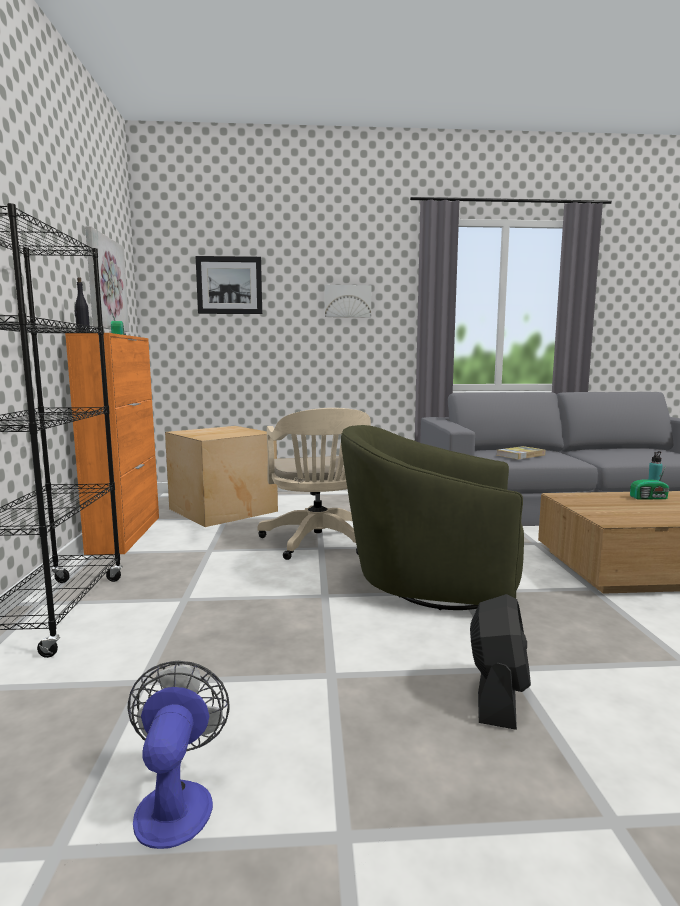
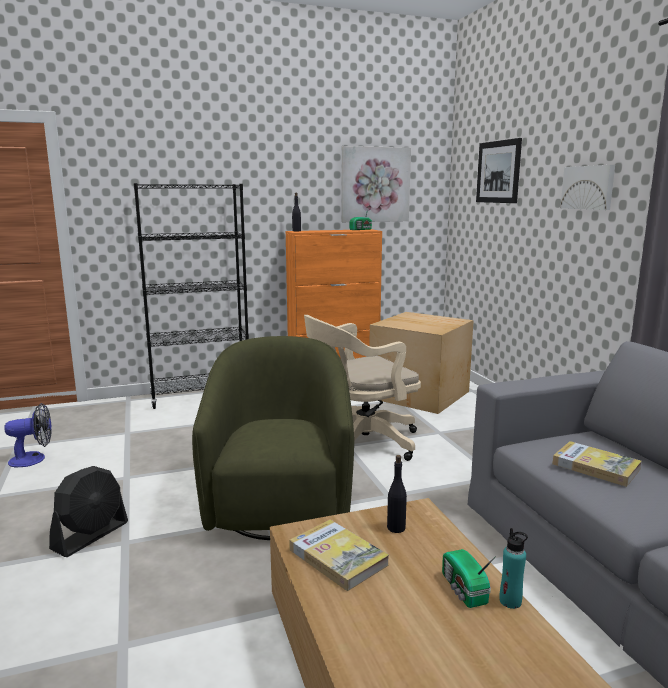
camera: 75 degrees right, 5 degrees up
(498, 695) = (91, 535): black fan -> black fan turned 60 degrees counterclockwise
(588, 502) = (396, 528): none -> black bottle
(635, 515) = (338, 557): none -> book

